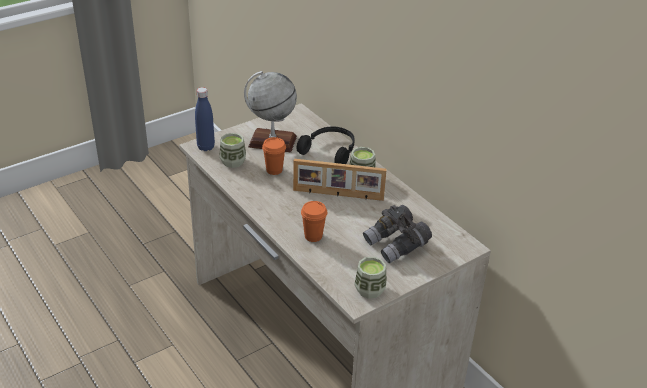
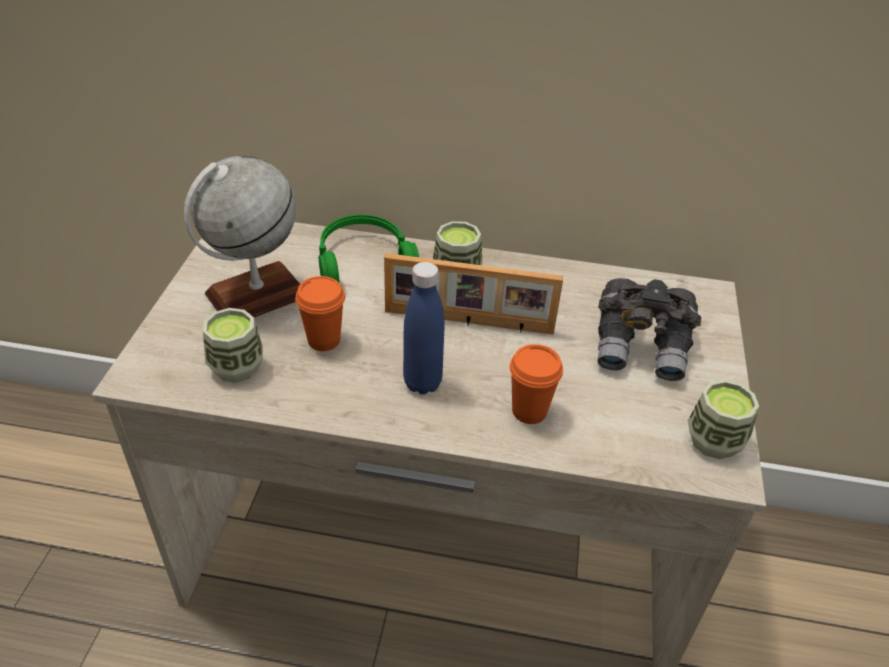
camera: 45 degrees left, 5 degrees up
(206, 147) = (153, 369): blue bottle -> blue bottle (422, 383)
(330, 151) = (363, 261): black headphones -> green headphones
(338, 195) = (468, 322): picture frame -> picture frame turned 45 degrees clockwise

